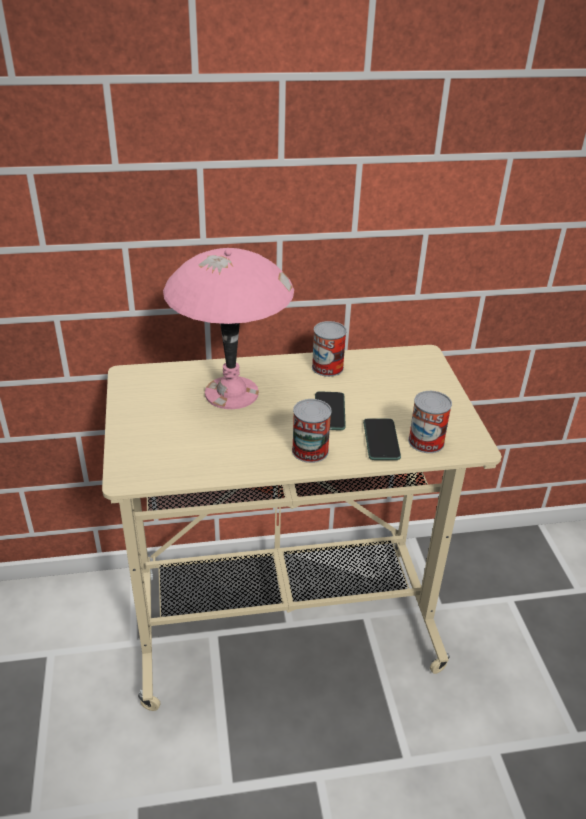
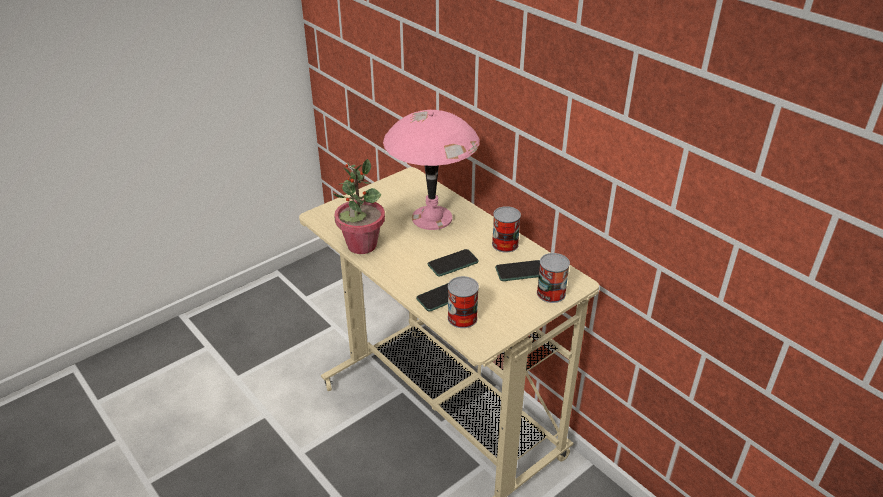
camera: 60 degrees right, 0 degrees up
(230, 463) = (361, 245): none -> potted plant
(310, 450) = (402, 270): can -> can (551, 293)
(380, 377) = (520, 271): none -> phone

